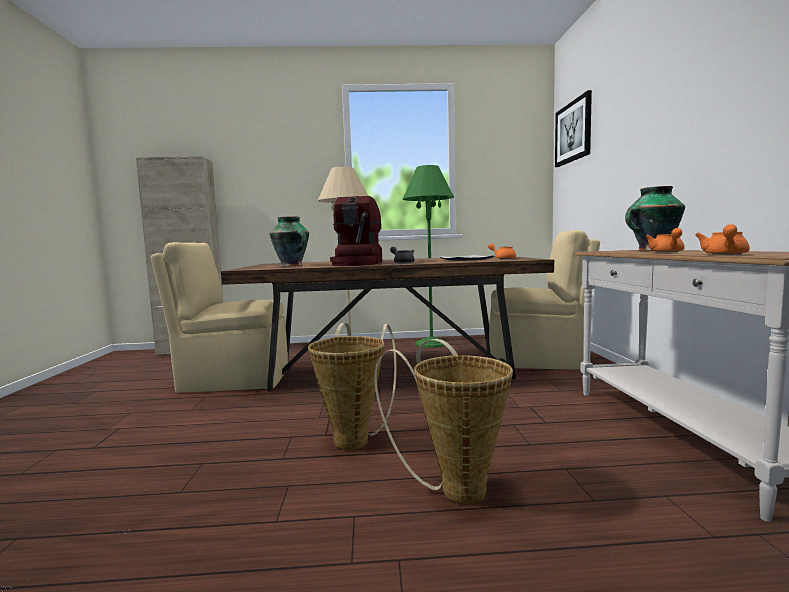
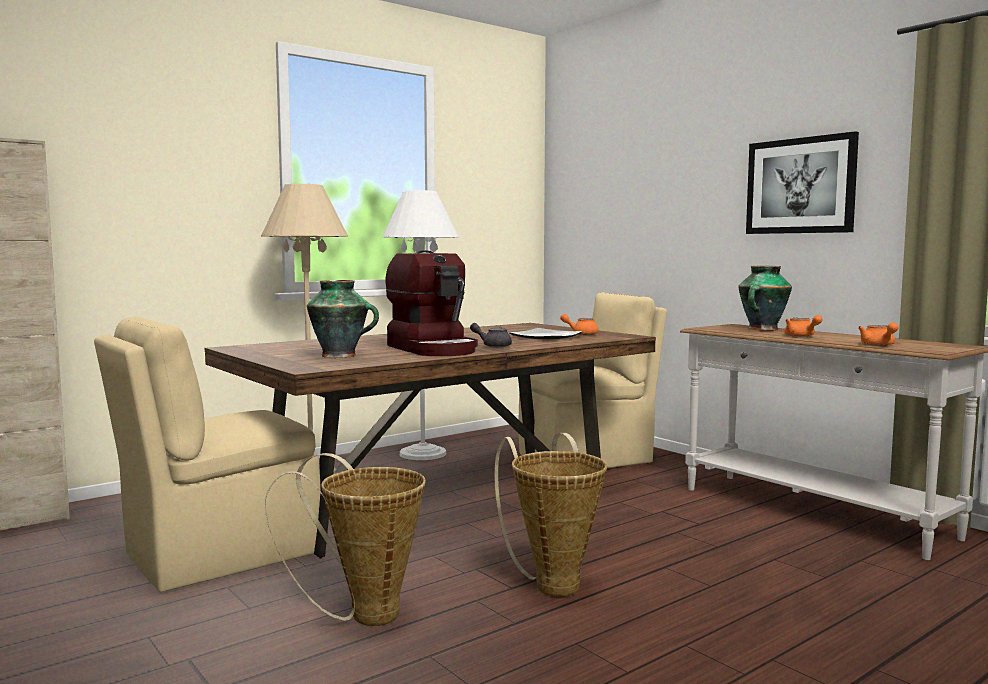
camera: 35 degrees left, 0 degrees up
(431, 344) = (423, 453): green floor lamp -> white floor lamp
(455, 488) = (722, 598): basket -> basket (364, 614)
(573, 132) = (587, 161): picture -> picture (800, 186)

